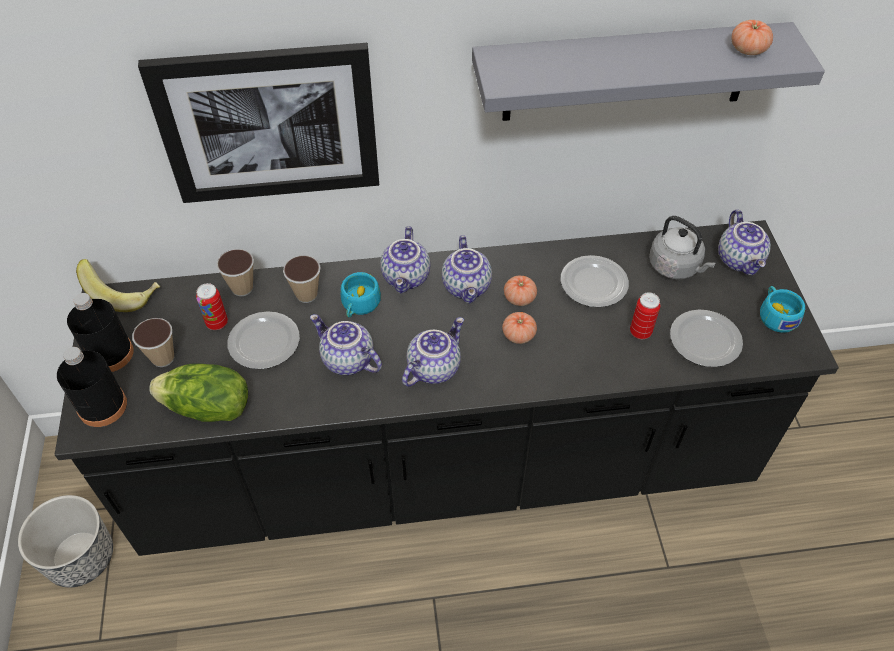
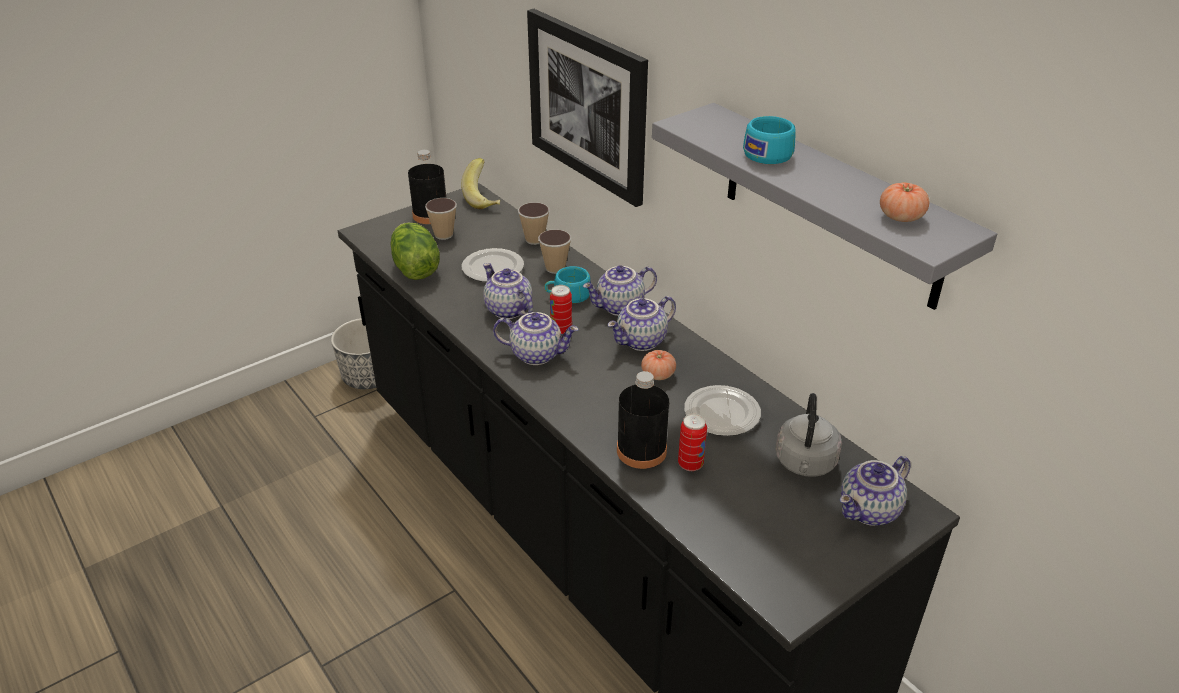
camera: 60 degrees right, 15 degrees down
(102, 406) = (386, 230): black bottle -> black bottle (641, 451)
(217, 323) = (493, 242): can -> can (561, 330)
(346, 361) = (507, 310): teapot -> teapot turned 45 degrees counterclockwise
(518, 335) = (614, 388): tomato -> none
(703, 340) = (723, 514): plate -> none
(776, 315) = (816, 564): turquoise cup -> turquoise cup (771, 154)

